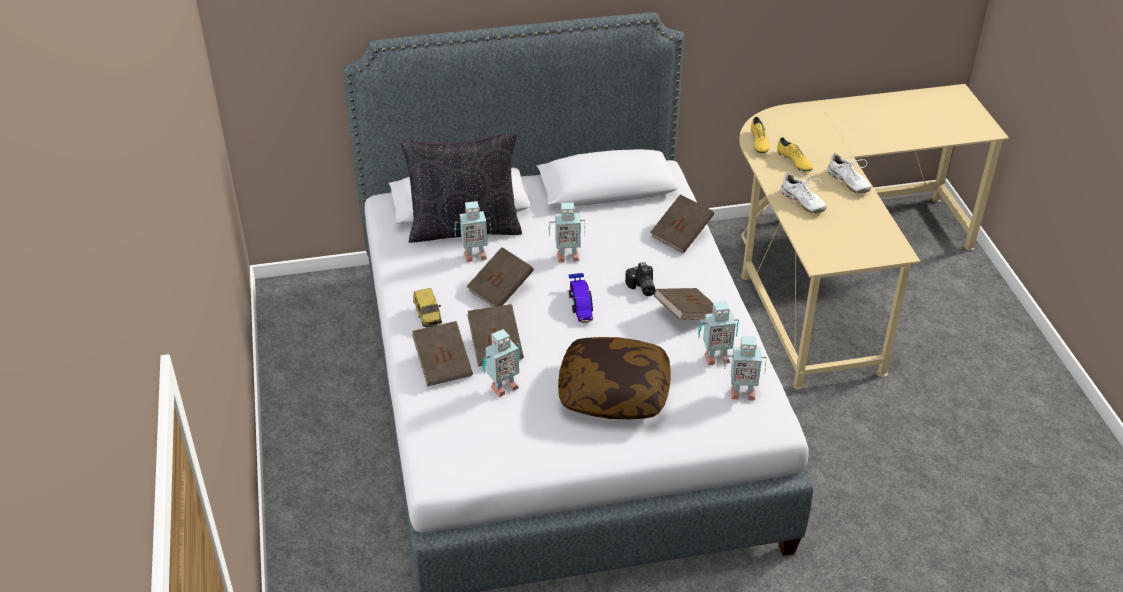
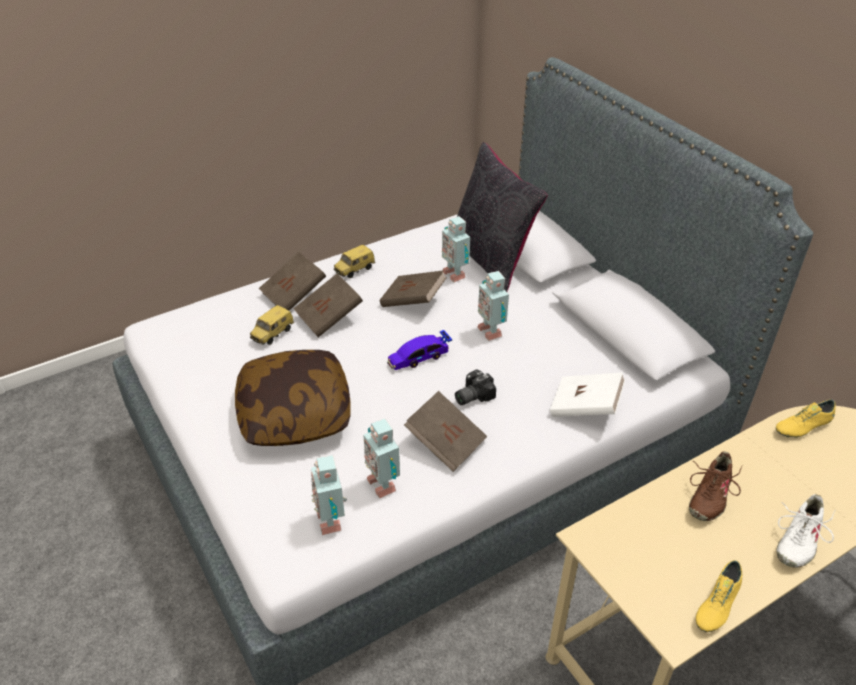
camera: 70 degrees right, 0 degrees up
(502, 387) = (273, 335): toy robot -> toy car
(681, 235) = (585, 407): brown book -> white book
(794, 162) = (792, 470): yellow shoe -> yellow shoe (716, 604)
(802, 202) = (709, 496): white shoe -> brown shoe

